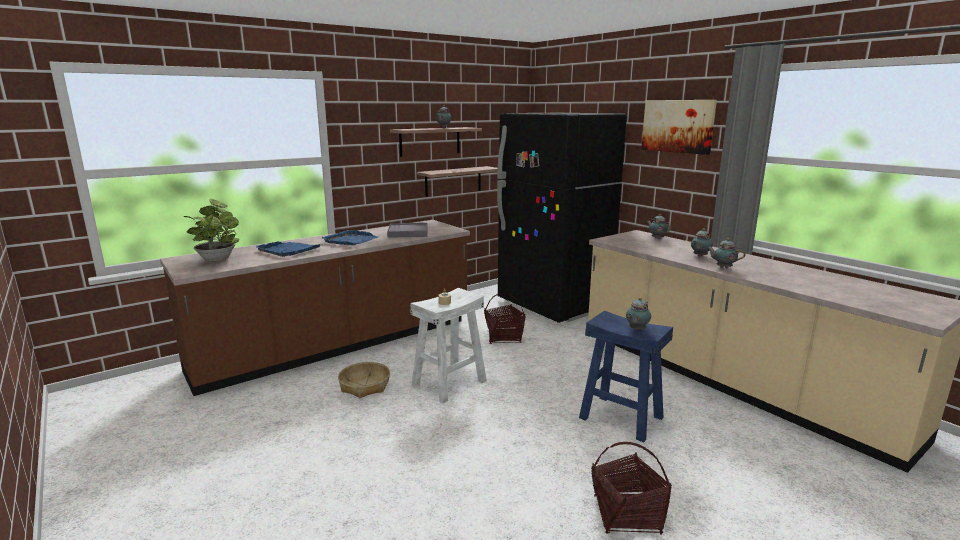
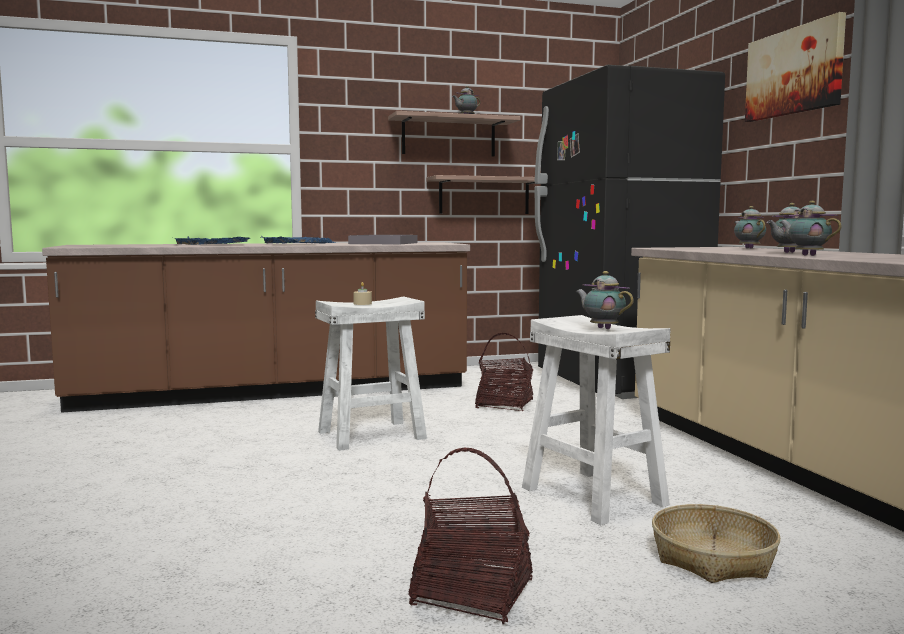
camera: 20 degrees right, 10 degrees down
(217, 258) = (120, 245): potted plant -> none
(365, 386) = (260, 426): basket -> basket (713, 558)
(621, 417) = (594, 496): blue stool -> white stool
(636, 329) = (602, 328): teapot -> teapot turned 75 degrees clockwise

